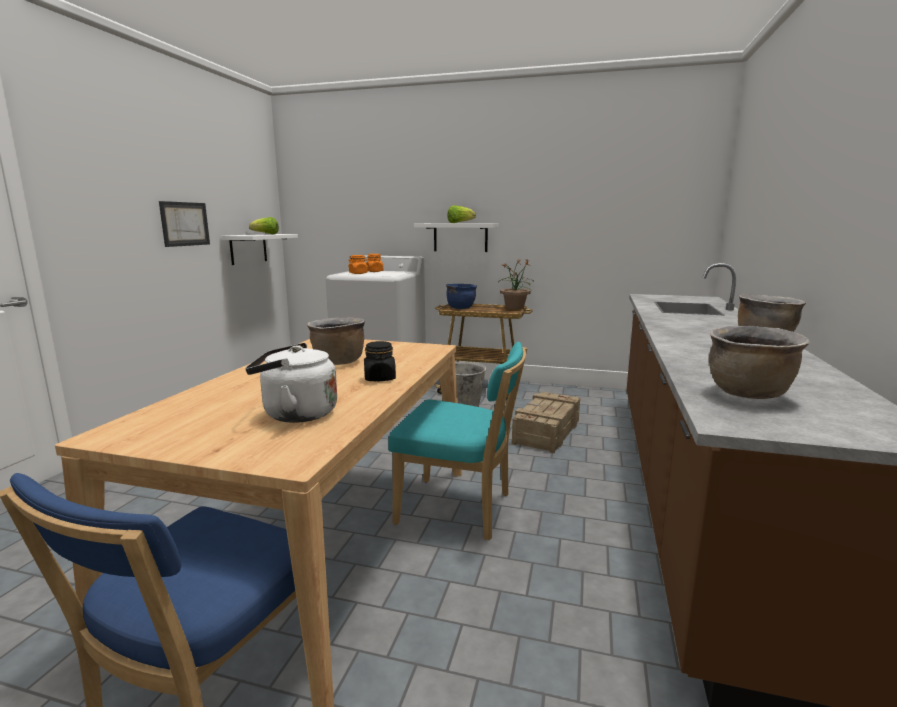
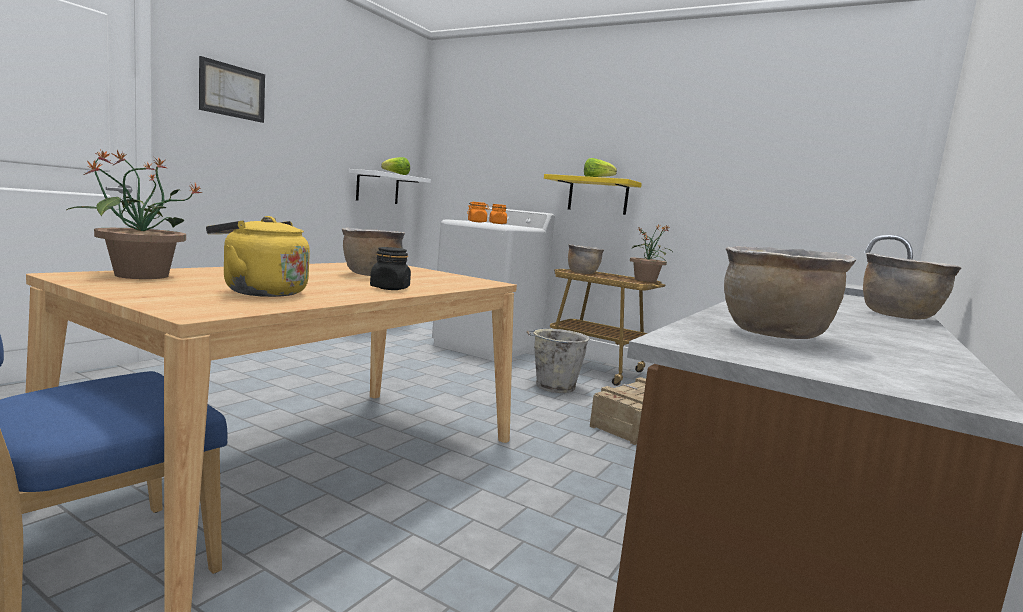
camera: 15 degrees right, 5 degrees down
(160, 418) = (139, 275): none -> potted plant
(185, 224) = (310, 150): picture -> picture (232, 91)
(295, 414) = (260, 292): white kettle -> yellow kettle
(460, 237) = (598, 196): white shelf -> yellow shelf
(460, 510) = (479, 472): turquoise chair -> none
(461, 308) = (582, 273): blue cooking pot -> brown cooking pot

